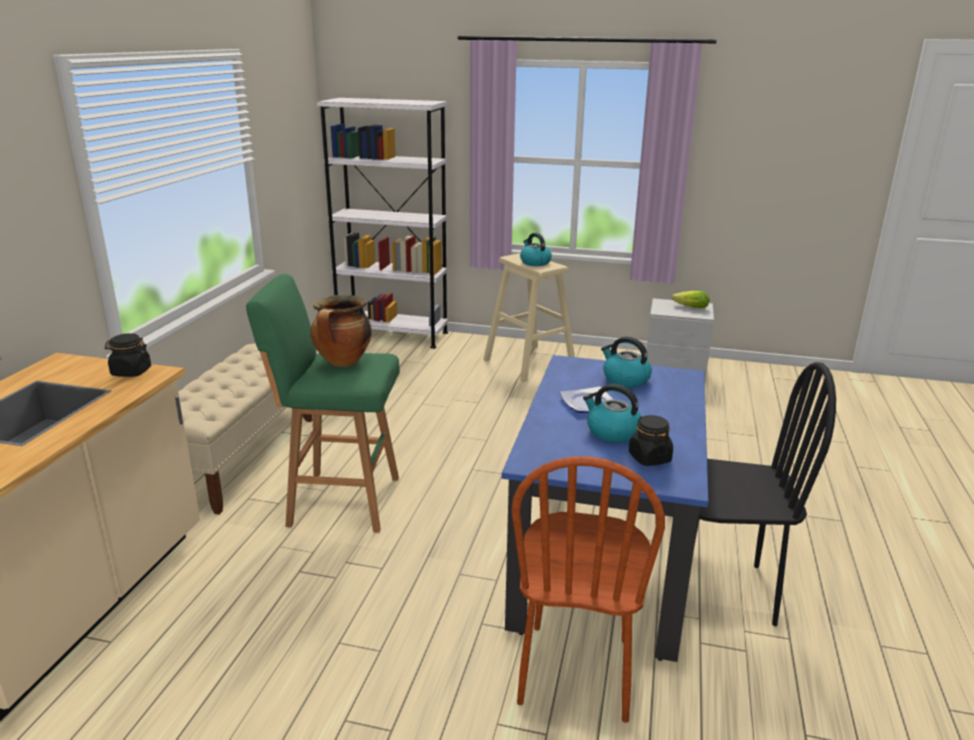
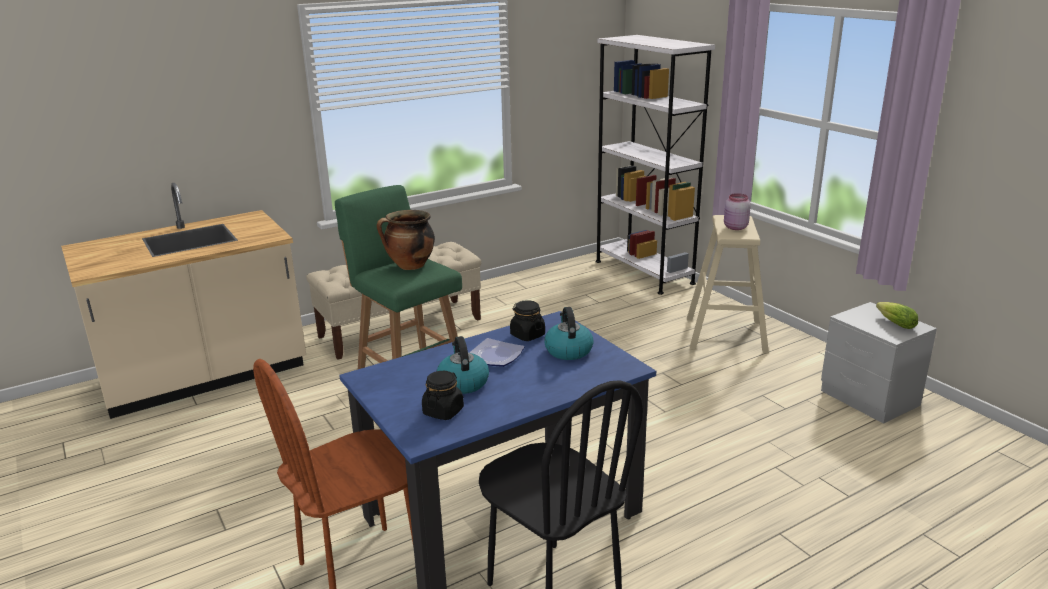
camera: 45 degrees right, 0 degrees up
(131, 372) = (265, 232): black jar -> black jar (527, 335)
(535, 262) = (735, 227): kettle -> pink jar

